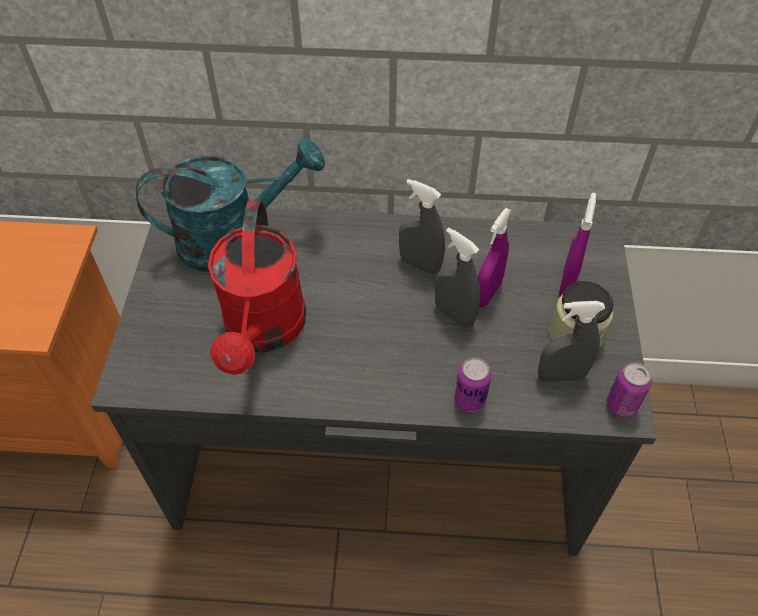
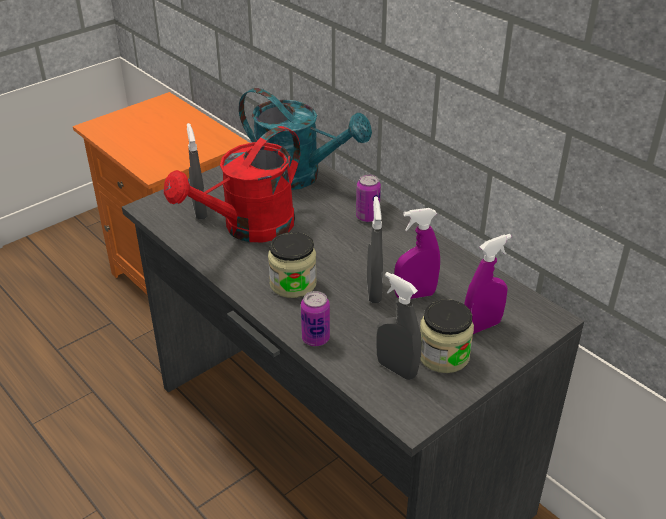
camera: 45 degrees right, 15 degrees down
(380, 360) = (293, 284): none -> jar
(420, 265) = (392, 254): grey spray bottle -> grey spray bottle (200, 211)
(621, 405) = (414, 413): can -> can (367, 217)

